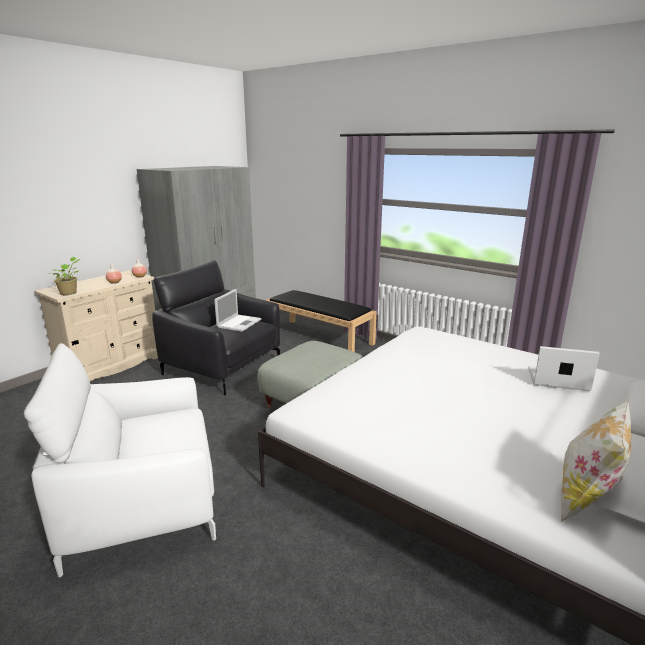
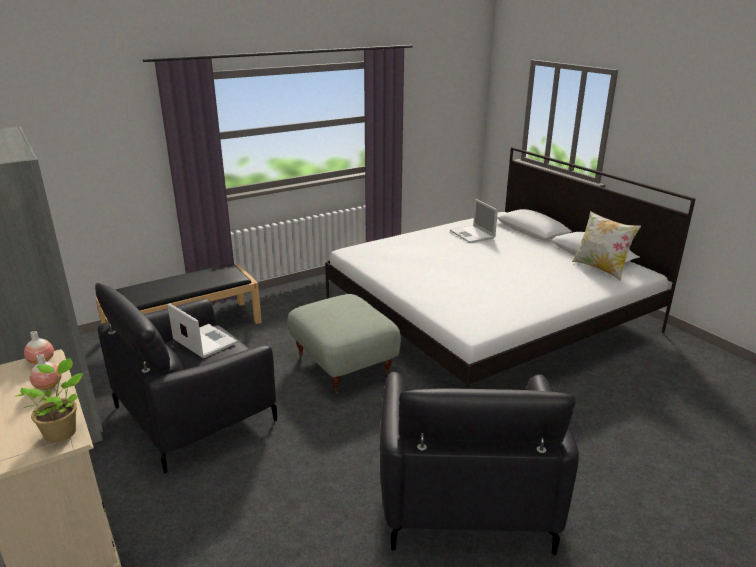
camera: 70 degrees left, 5 degrees up
(143, 504) = (466, 496): white armchair -> black armchair
(556, 379) = (472, 234): laptop -> laptop turned 60 degrees counterclockwise

